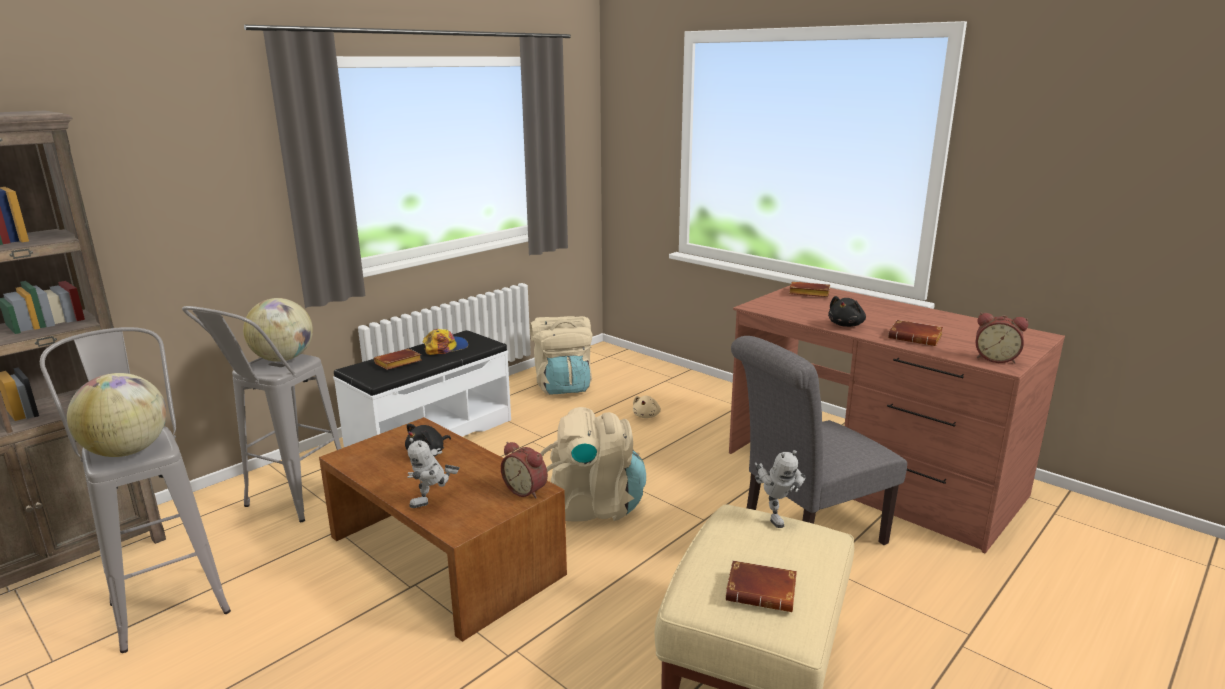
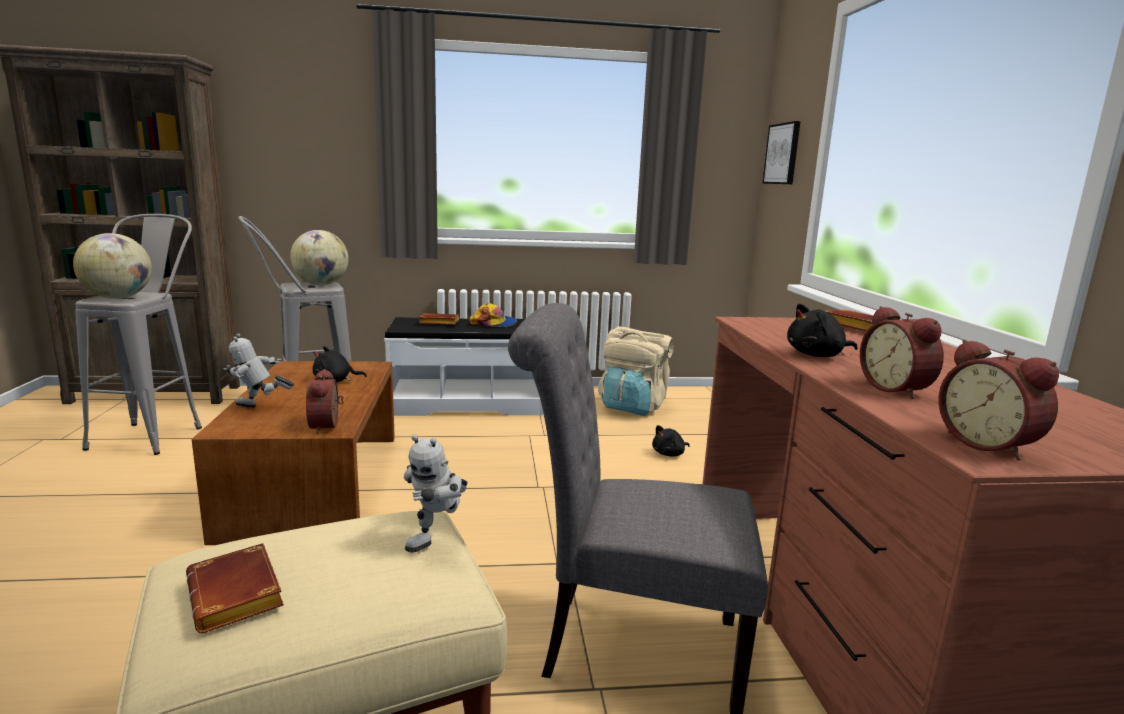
camera: 40 degrees right, 5 degrees down
(592, 507) = (480, 502): beige backpack -> none
(631, 142) = (782, 154): none -> picture
(646, 416) = (669, 454): beige plush toy -> black plush toy
(916, 338) = (897, 389): brown book -> alarm clock

